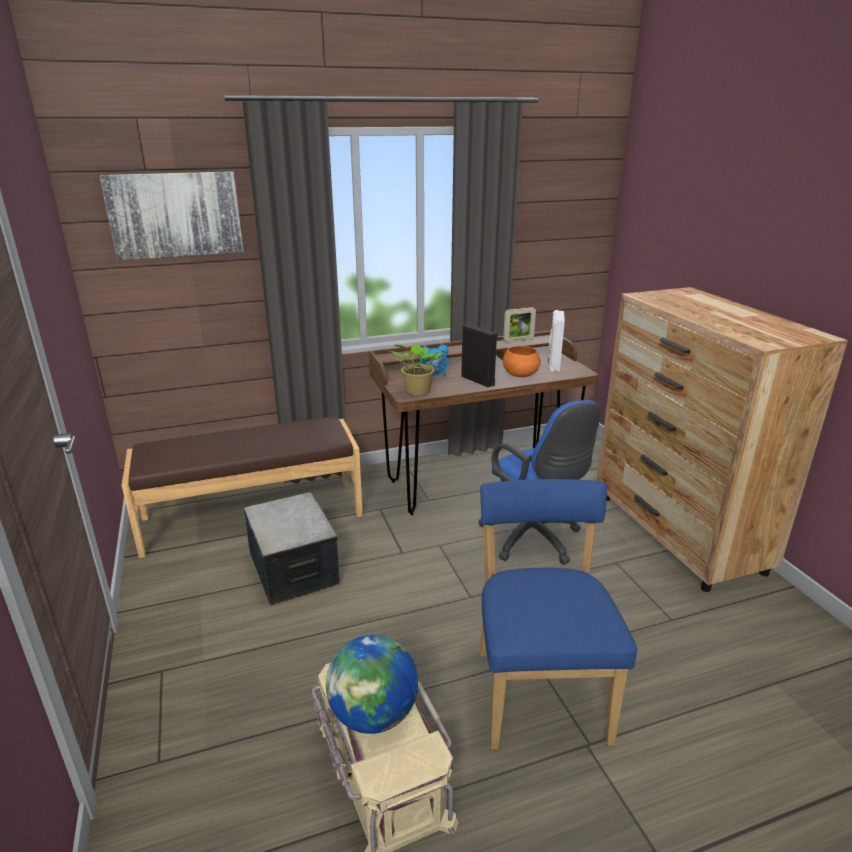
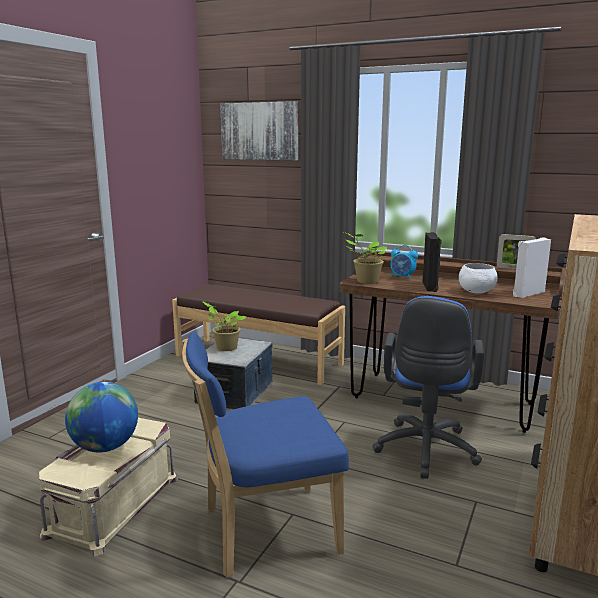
camera: 45 degrees right, 10 degrees down
(274, 522) = (225, 348): none -> potted plant
(520, 375) = (476, 292): orange bowl -> white bowl
(539, 689) = (264, 531): blue chair -> blue chair turned 150 degrees counterclockwise

